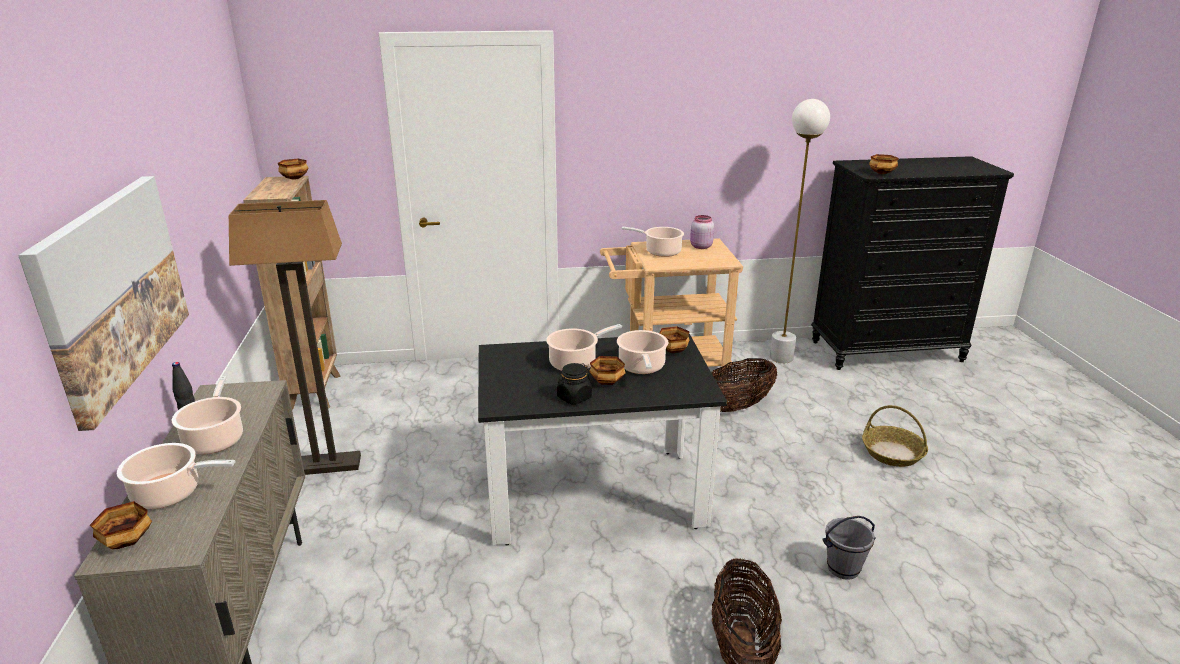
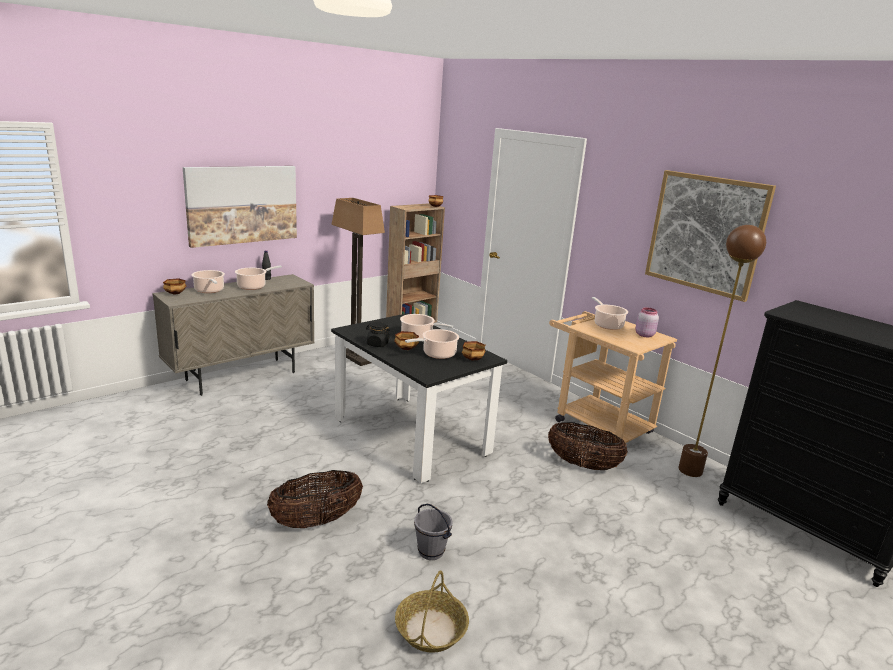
camera: 55 degrees right, 5 degrees down
(732, 118) = (705, 233): none -> picture
(781, 358) = (690, 470): white floor lamp -> brown floor lamp
(882, 173) = (798, 316): bowl -> none
(893, 453) = (619, 557): basket -> basket (431, 629)

